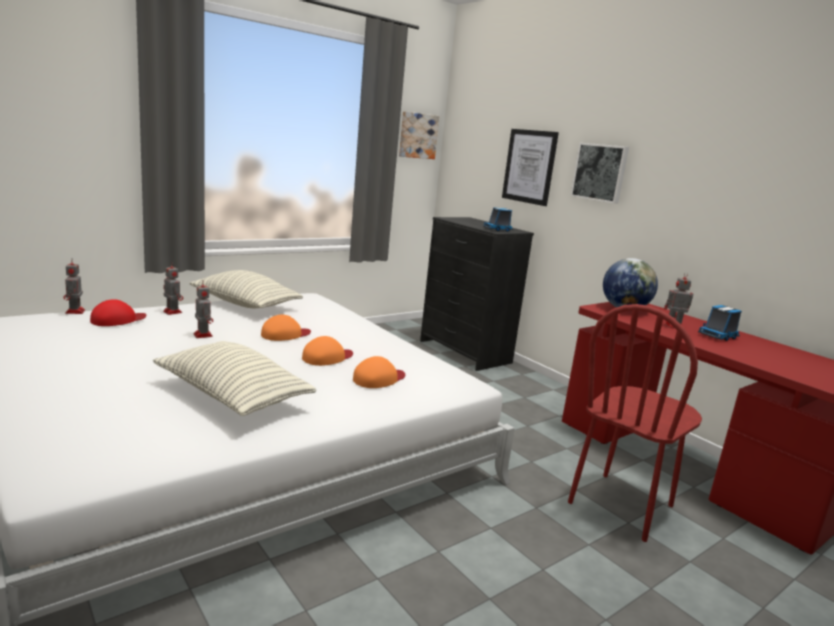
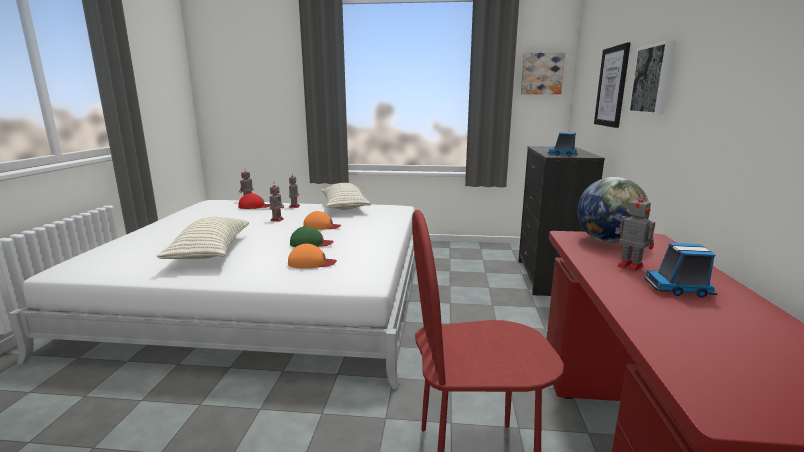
camera: 45 degrees right, 0 degrees up
(327, 357) = (311, 243): orange cap -> green cap

